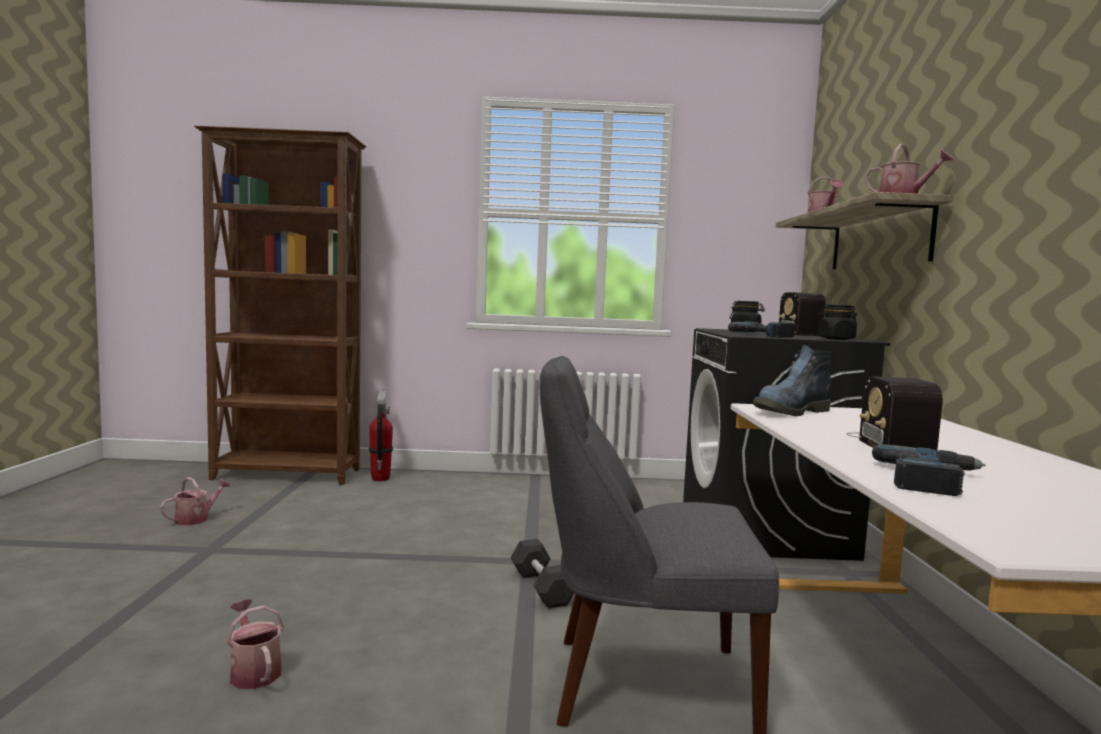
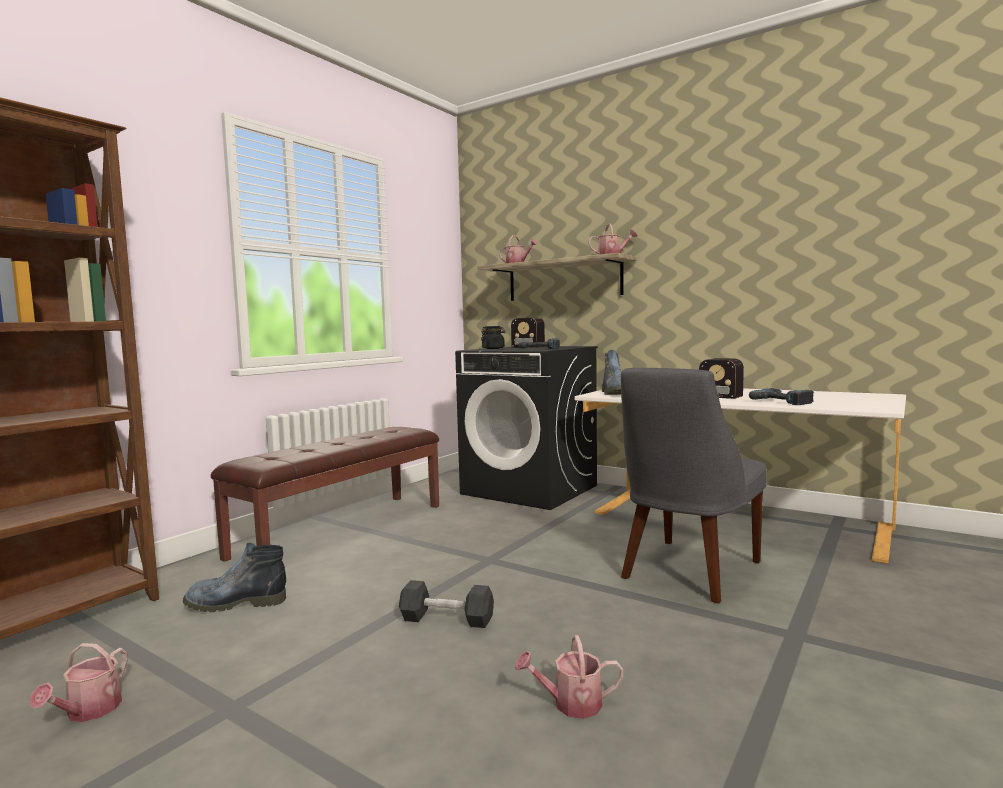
camera: 55 degrees left, 0 degrees up
(196, 518) = (88, 712): watering can -> watering can turned 150 degrees counterclockwise
(352, 504) = (234, 603): none -> boot
(380, 478) = (180, 577): fire extinguisher -> none
(521, 490) = (342, 529): none -> brown bench
(541, 587) = (539, 566): black dumbbell -> black dumbbell (447, 619)
(835, 339) = (571, 347): black jar -> none

